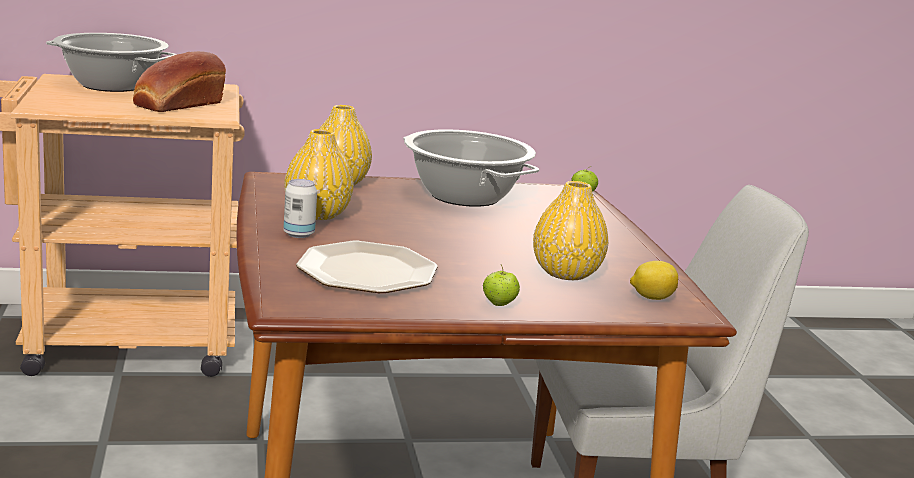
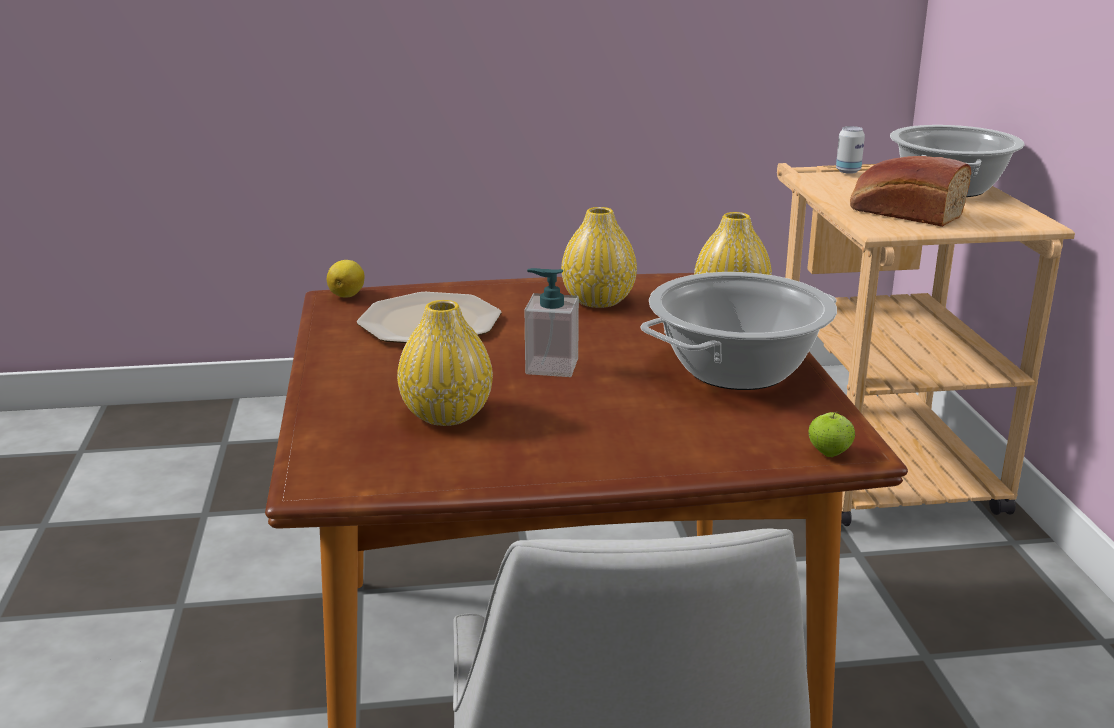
camera: 95 degrees right, 5 degrees up
(299, 234) = (528, 296): can -> can (848, 171)
(467, 239) = (551, 366): none -> soap dispenser
(499, 304) = (343, 375): apple -> none
(651, 297) = (368, 460): lemon -> lemon (347, 295)

